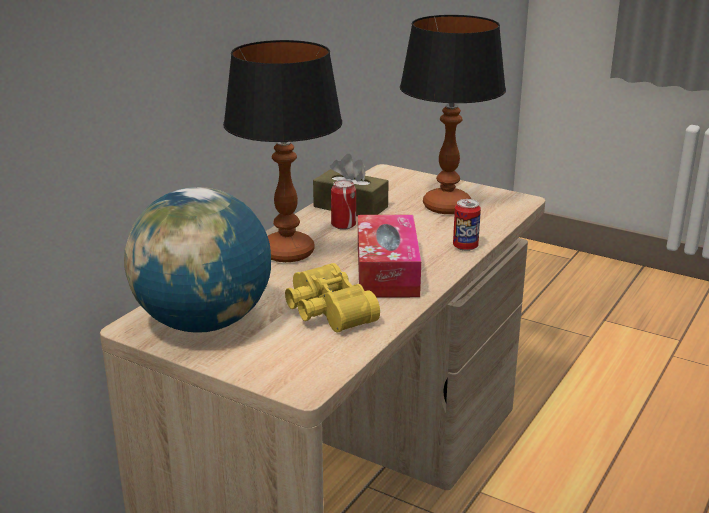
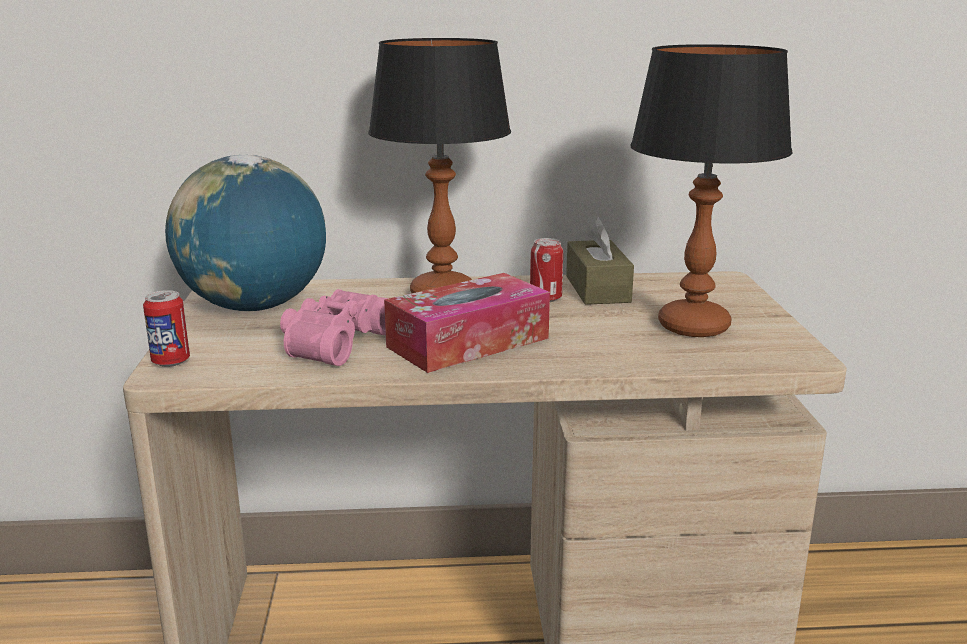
camera: 55 degrees right, 5 degrees down
(325, 312) = (332, 342): yellow binoculars -> pink binoculars
(465, 247) = (598, 362): can -> can (171, 361)

